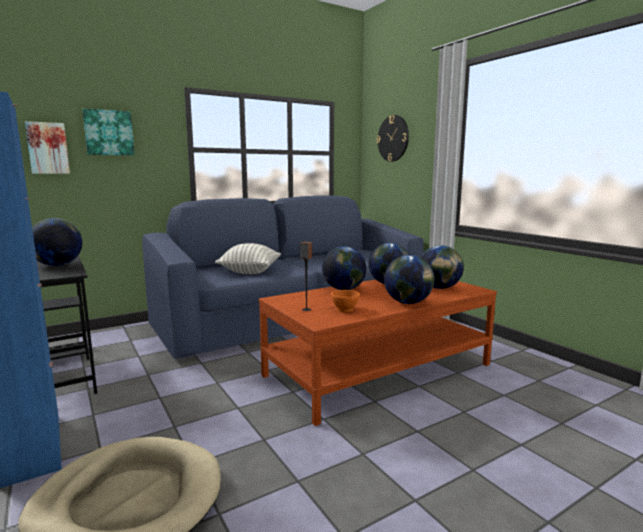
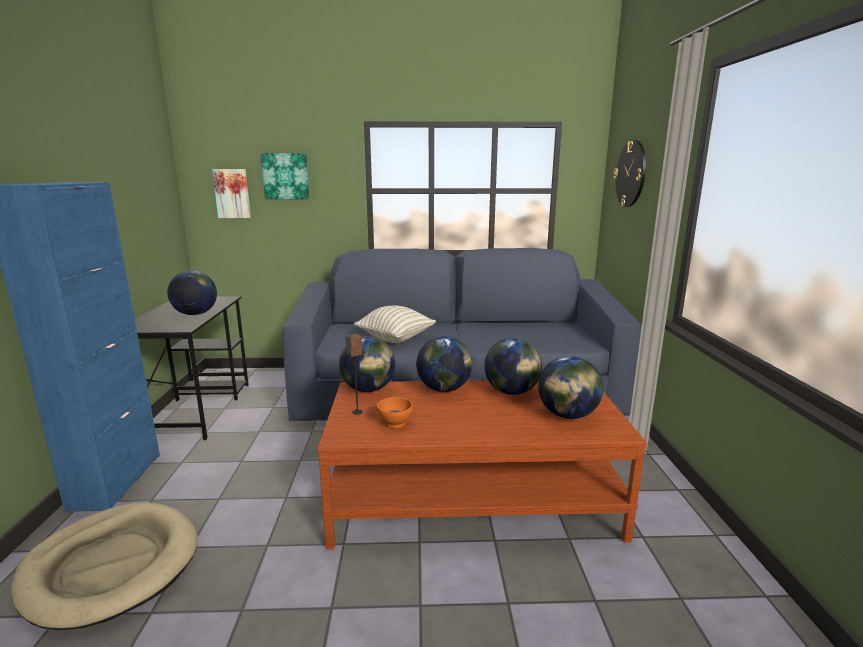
camera: 30 degrees right, 5 degrees up
(408, 302) = (484, 431): globe -> globe (368, 389)

